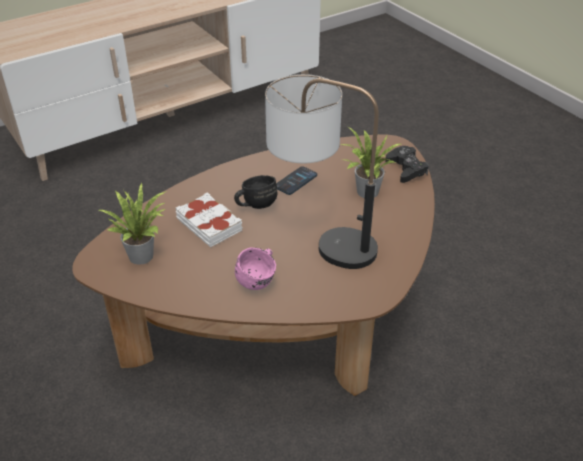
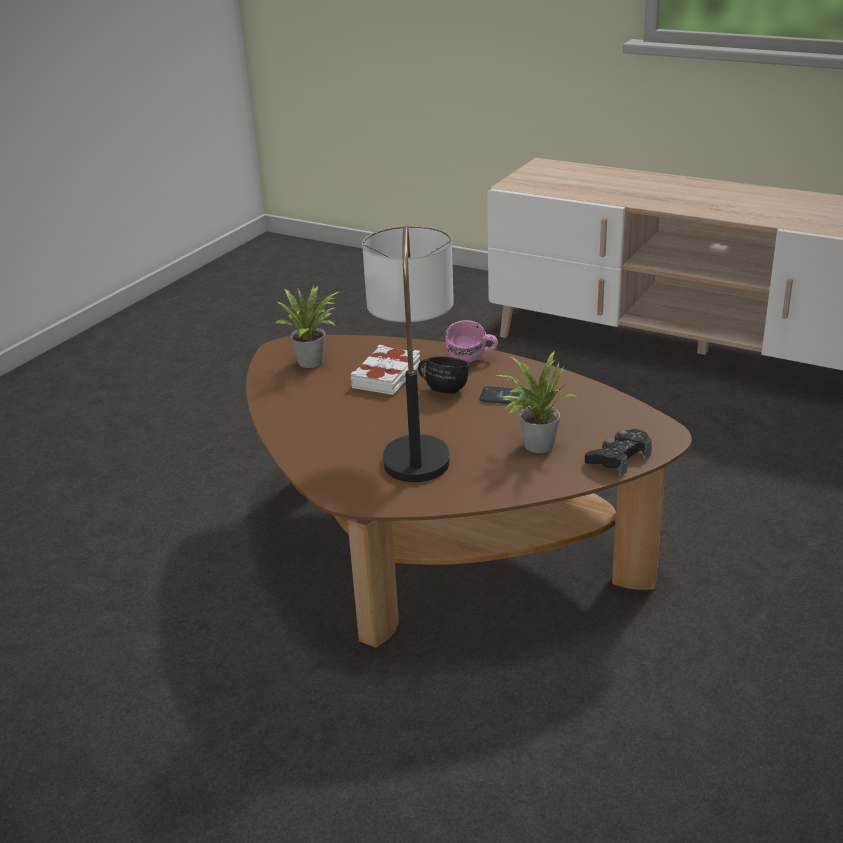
camera: 65 degrees right, 10 degrees down
(259, 280) = (324, 427): pink mug -> pink mug (471, 360)

